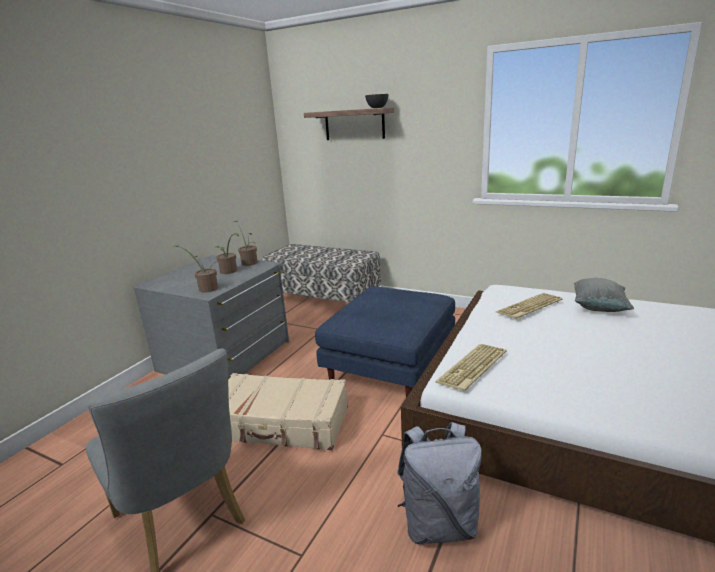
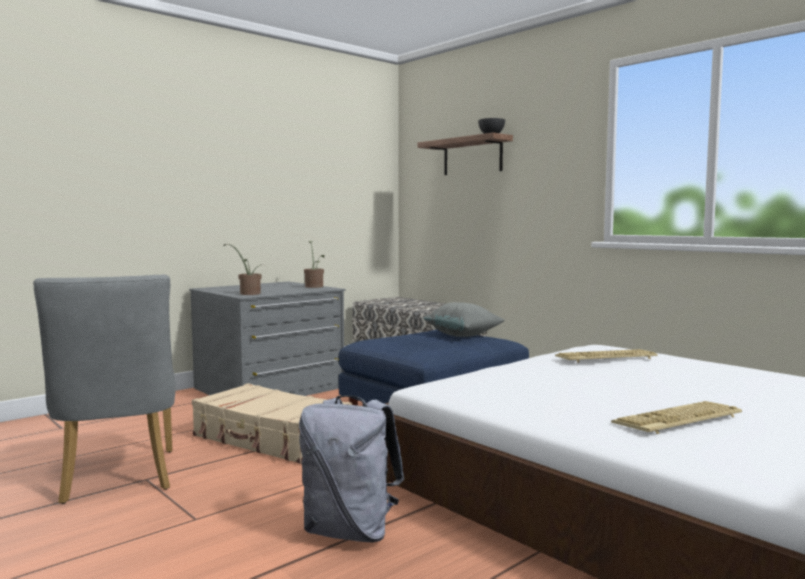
camera: 20 degrees right, 15 degrees down
(229, 272) = (286, 288): potted plant -> none
(473, 368) = (463, 383): keyboard -> keyboard (678, 420)
(599, 308) = (703, 369): grey pillow -> grey pillow (463, 336)

